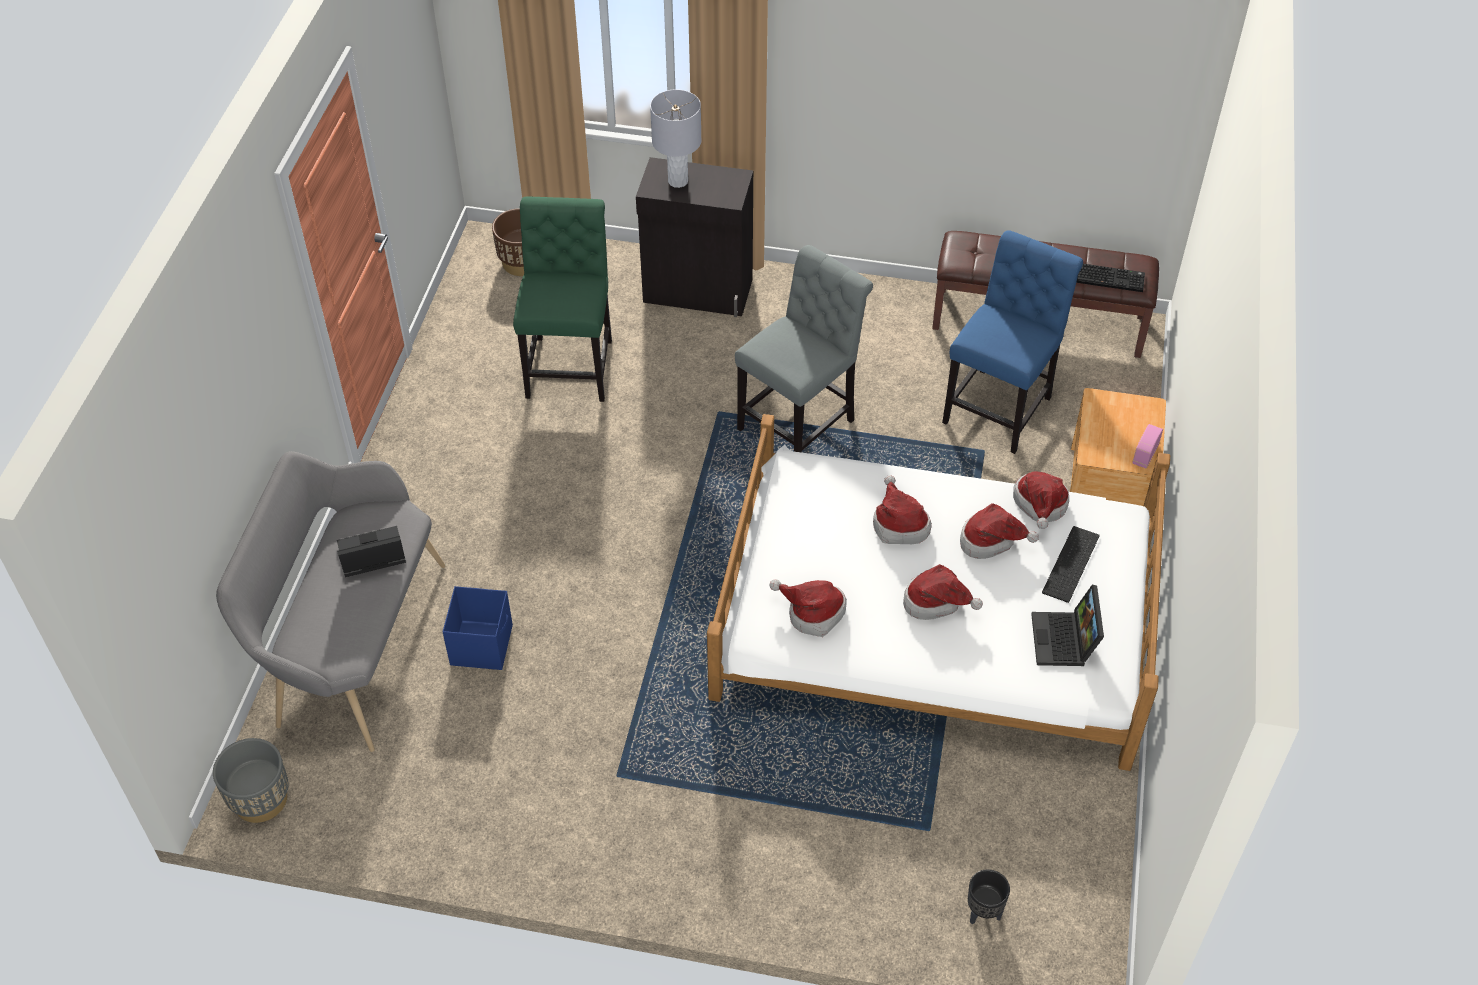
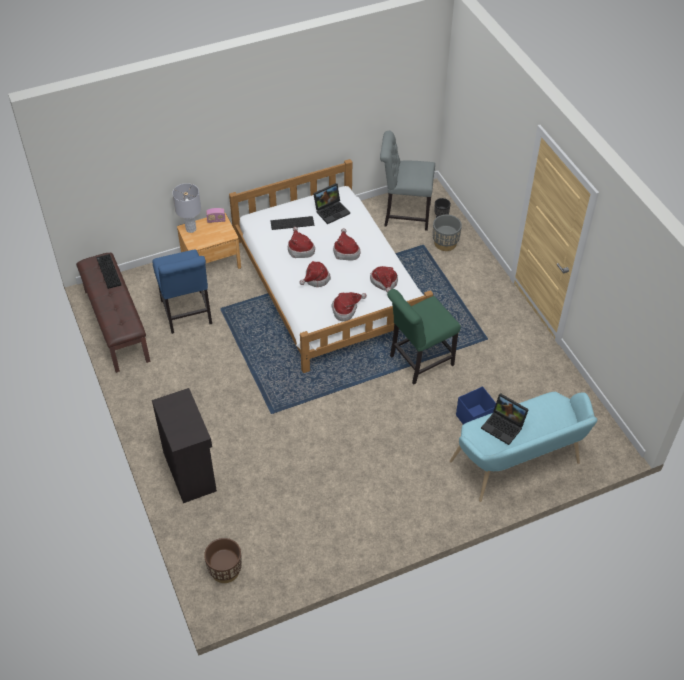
camera: 125 degrees left, 0 degrees up
(260, 800) = (610, 444): grey planter -> grey planter (445, 243)
(352, 645) = (519, 466): grey bench -> turquoise bench
(571, 364) = (286, 494): green chair -> green chair (418, 361)
(678, 181) = (184, 427): grey table lamp -> grey table lamp (190, 229)
(800, 422) = (253, 379): grey chair -> grey chair (404, 214)
(1000, 407) = (187, 314): blue chair -> blue chair turned 105 degrees counterclockwise
(1040, 507) = (269, 243): hat -> hat (346, 310)

